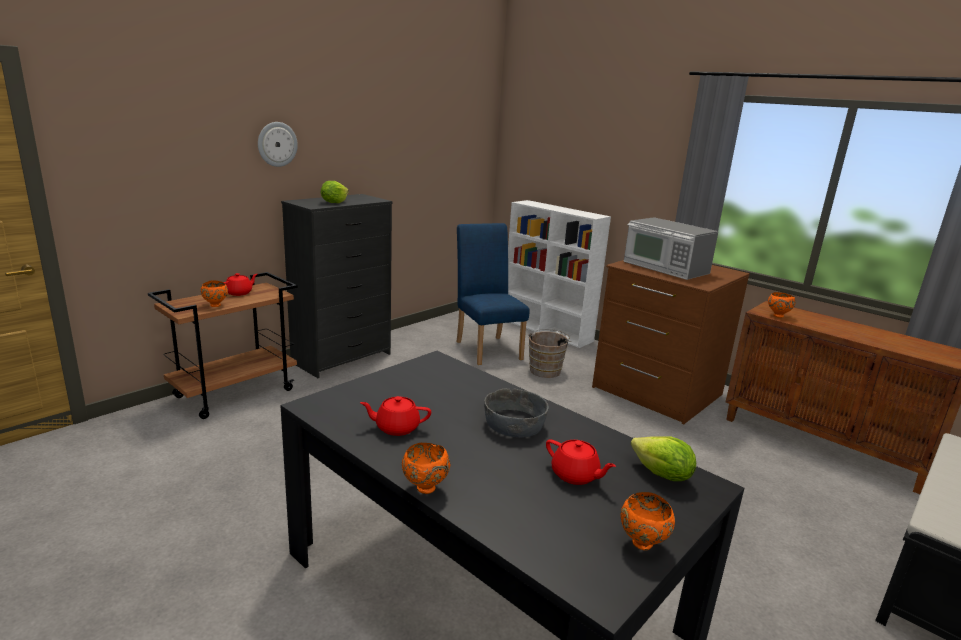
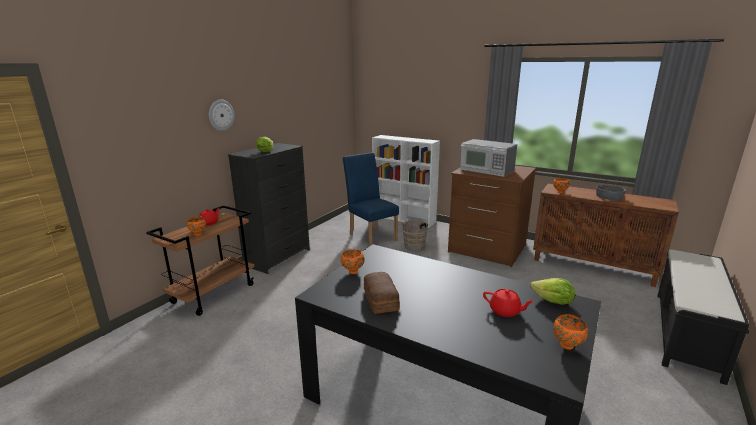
camera: 10 degrees left, 0 degrees up
(396, 427) = (380, 300): red teapot -> bread
(424, 488) = (422, 336): orange bowl -> orange bowl (352, 272)
(515, 424) = (450, 285): grey bowl -> grey bowl (609, 197)

